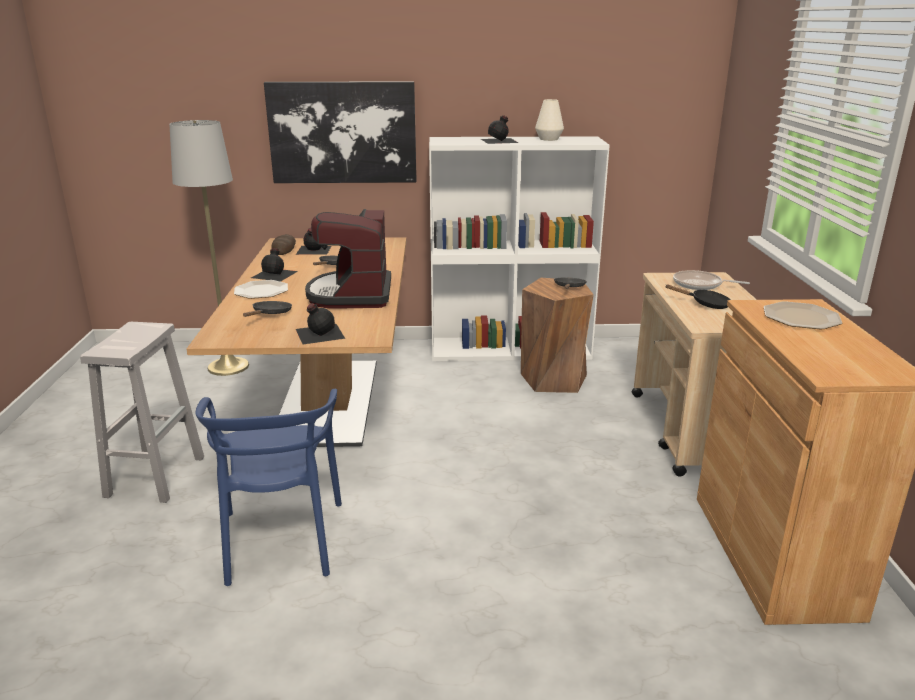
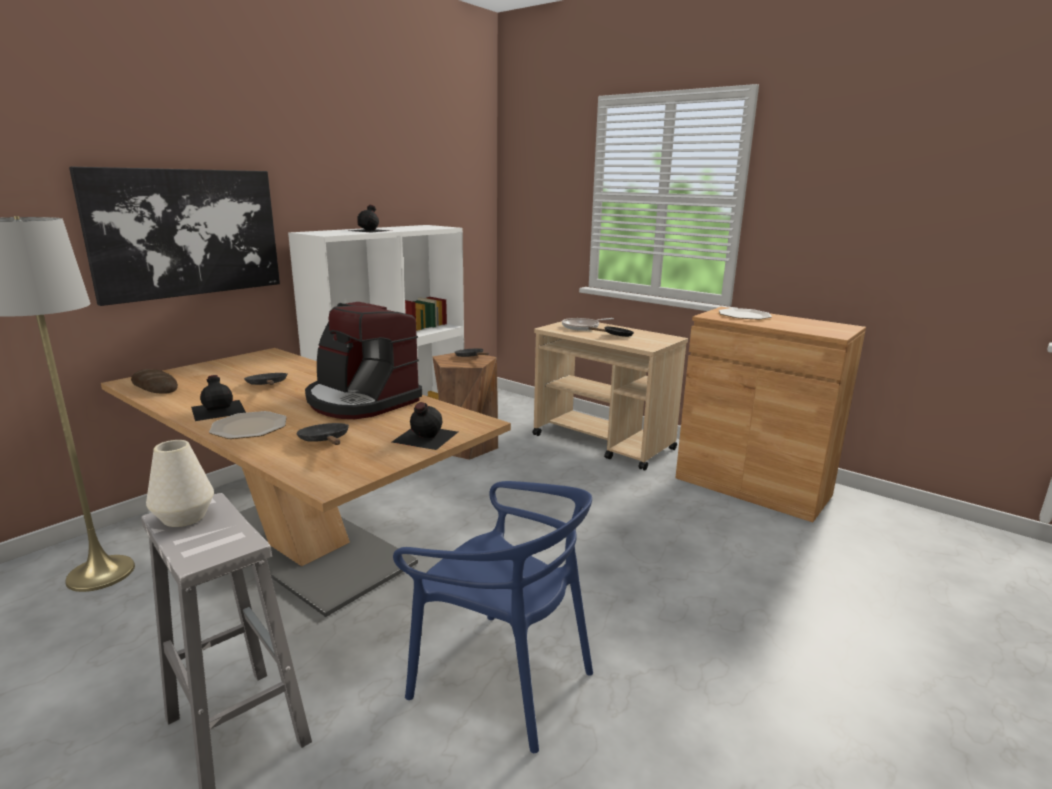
camera: 50 degrees left, 5 degrees down
(313, 250) = (199, 379): black bottle -> none
(548, 139) = (402, 227): white vase -> white vase (184, 517)

